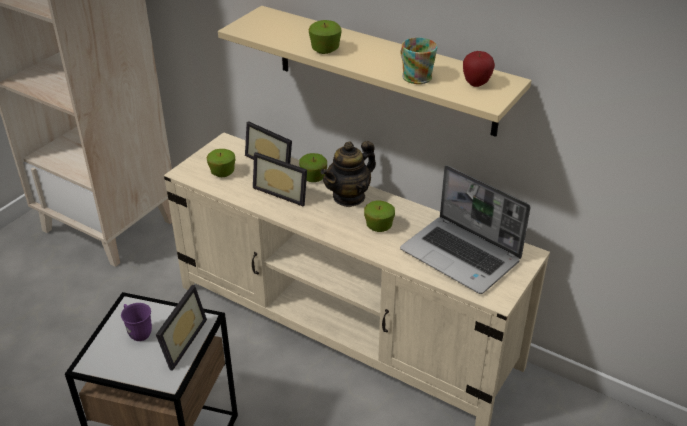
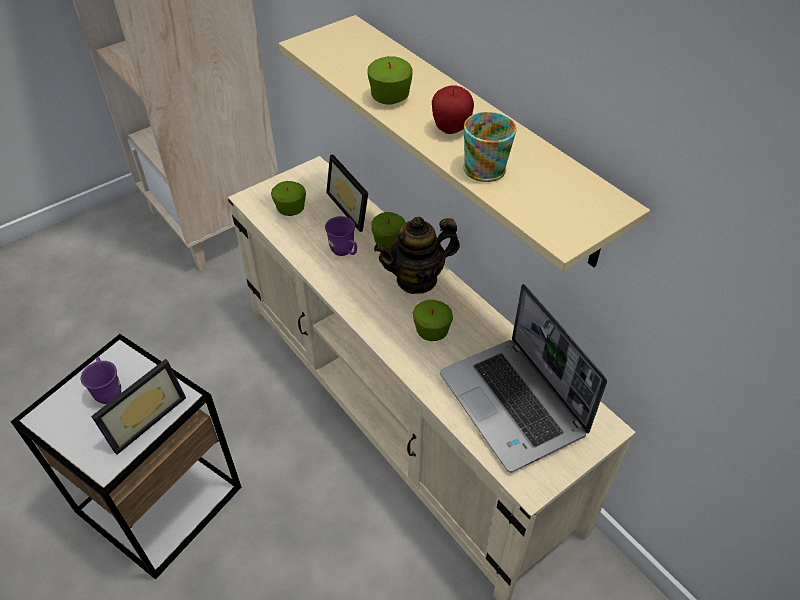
camera: 20 degrees right, 10 degrees up
(283, 191) = (345, 252): picture frame -> purple mug
(476, 84) = (562, 199): apple -> apple (451, 129)

